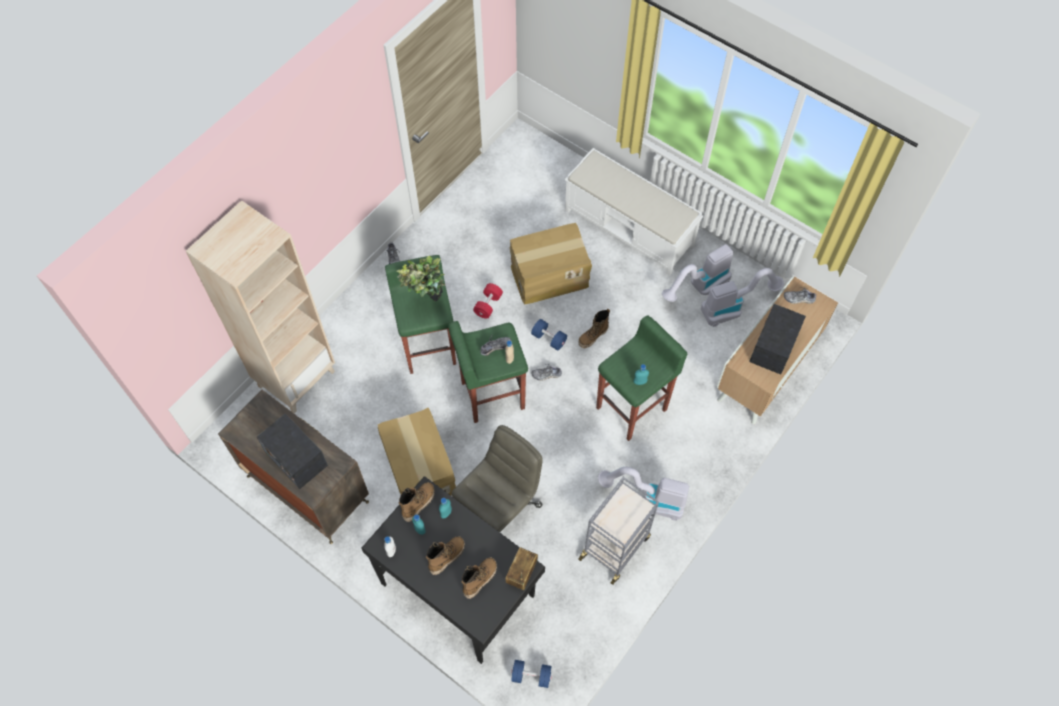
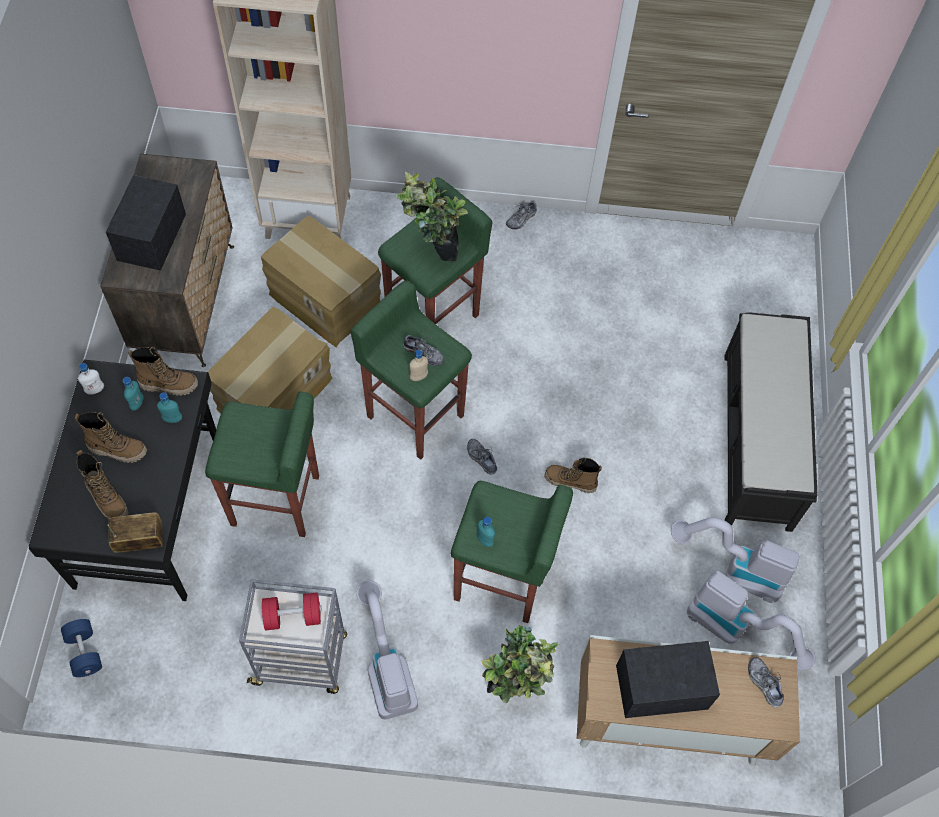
camera: 55 degrees right, 0 degrees up
(479, 579) = (108, 499): boot -> boot turned 45 degrees clockwise
(488, 305) = (530, 346): red dumbbell -> red dumbbell (293, 616)
(499, 507) = (276, 502): grey office chair -> green stool
(549, 275) = (619, 388): cardboard box -> cardboard box (326, 299)
(549, 339) = (532, 434): blue dumbbell -> none
(629, 229) = (757, 441): white bench -> black bench
(701, 438) = (514, 687): none -> potted plant

